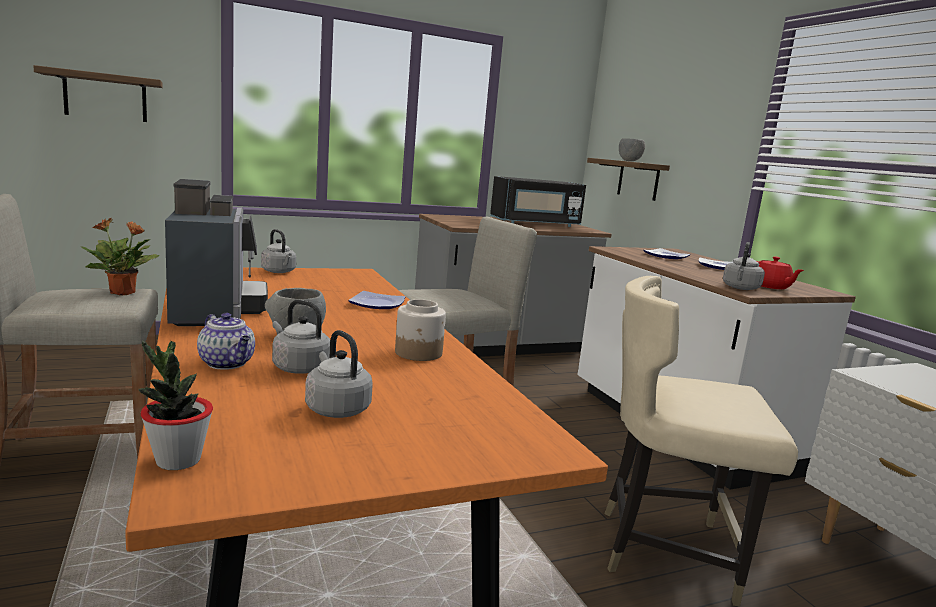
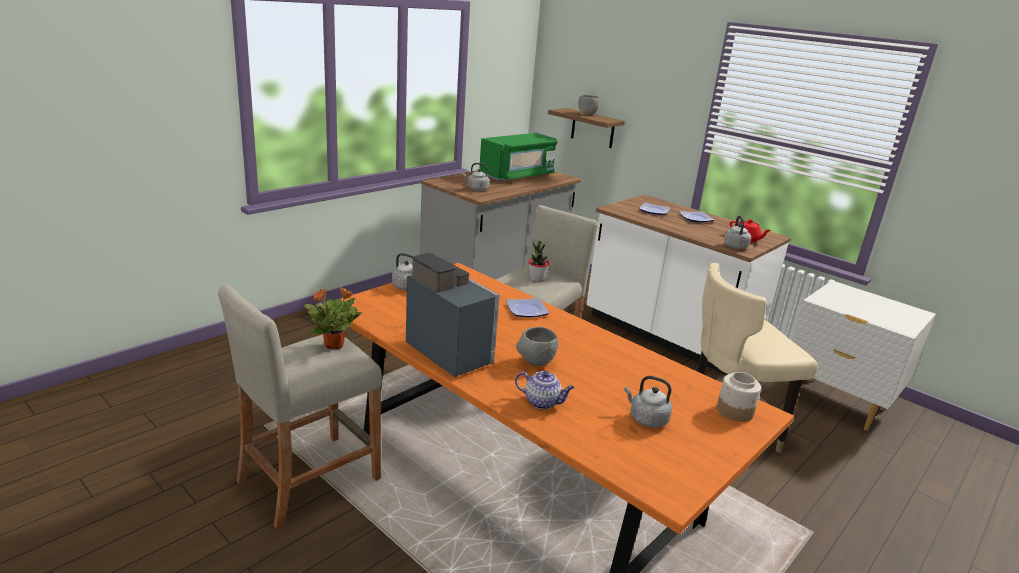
camera: 25 degrees left, 10 degrees up
(105, 97) = (130, 118): shelf -> none
(178, 460) = (638, 481): potted plant -> potted plant (537, 279)
(298, 367) = (581, 392): grey kettle -> grey kettle (476, 189)
(419, 353) = (618, 356): jar -> jar (735, 411)
(536, 223) = (518, 175): black microwave -> green microwave

